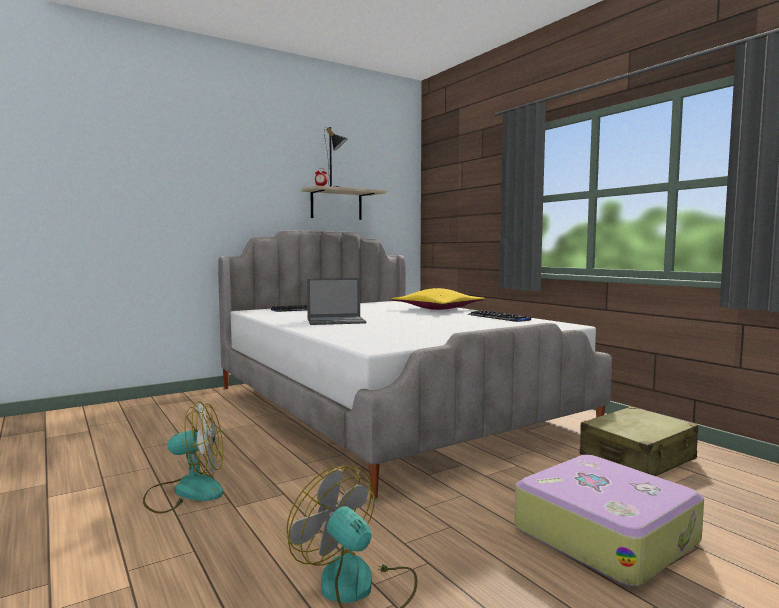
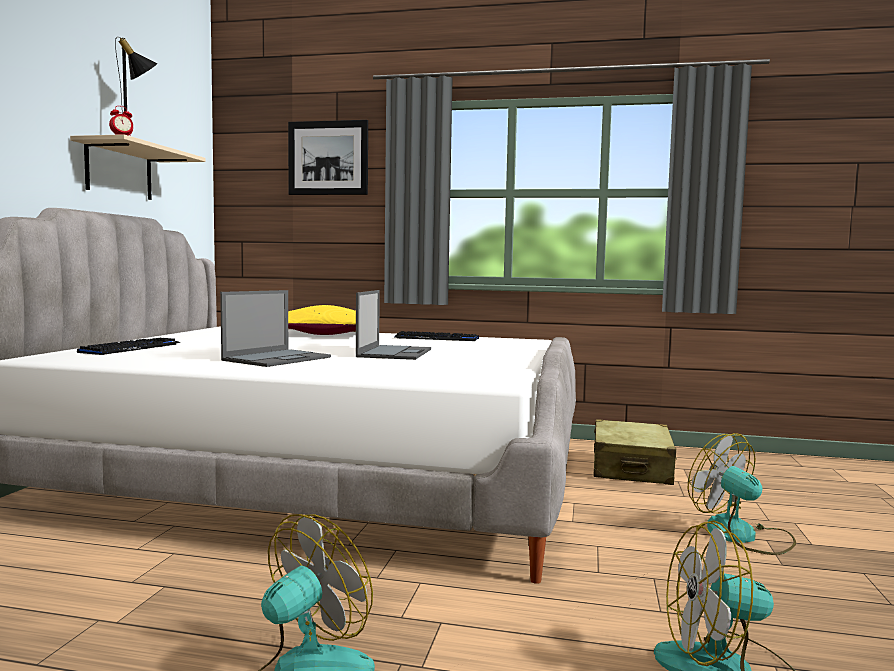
camera: 45 degrees left, 0 degrees up
(415, 324) = (394, 353): none -> laptop
(476, 179) = (328, 158): none -> picture
(605, 534) = (742, 536): suitcase -> fan

